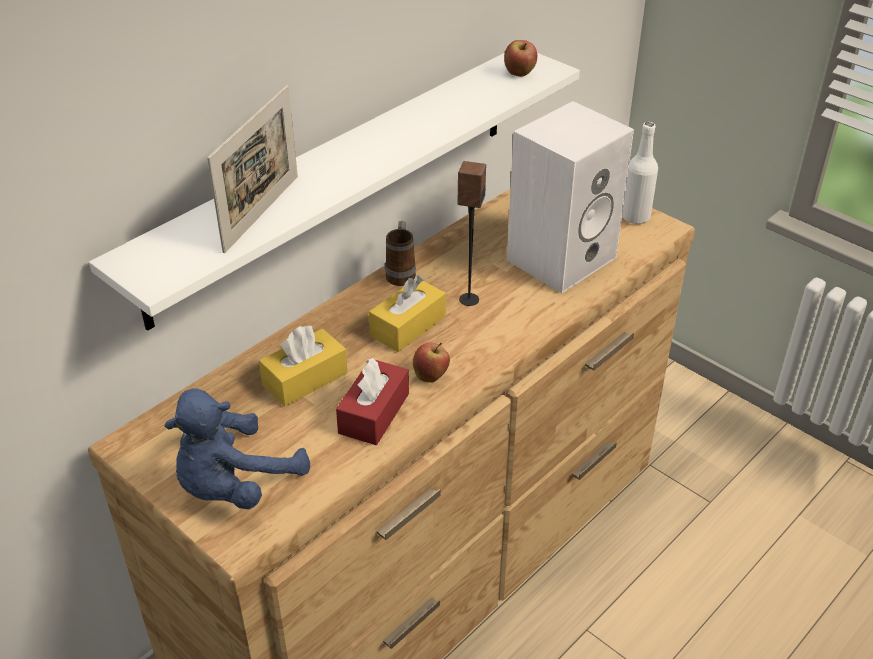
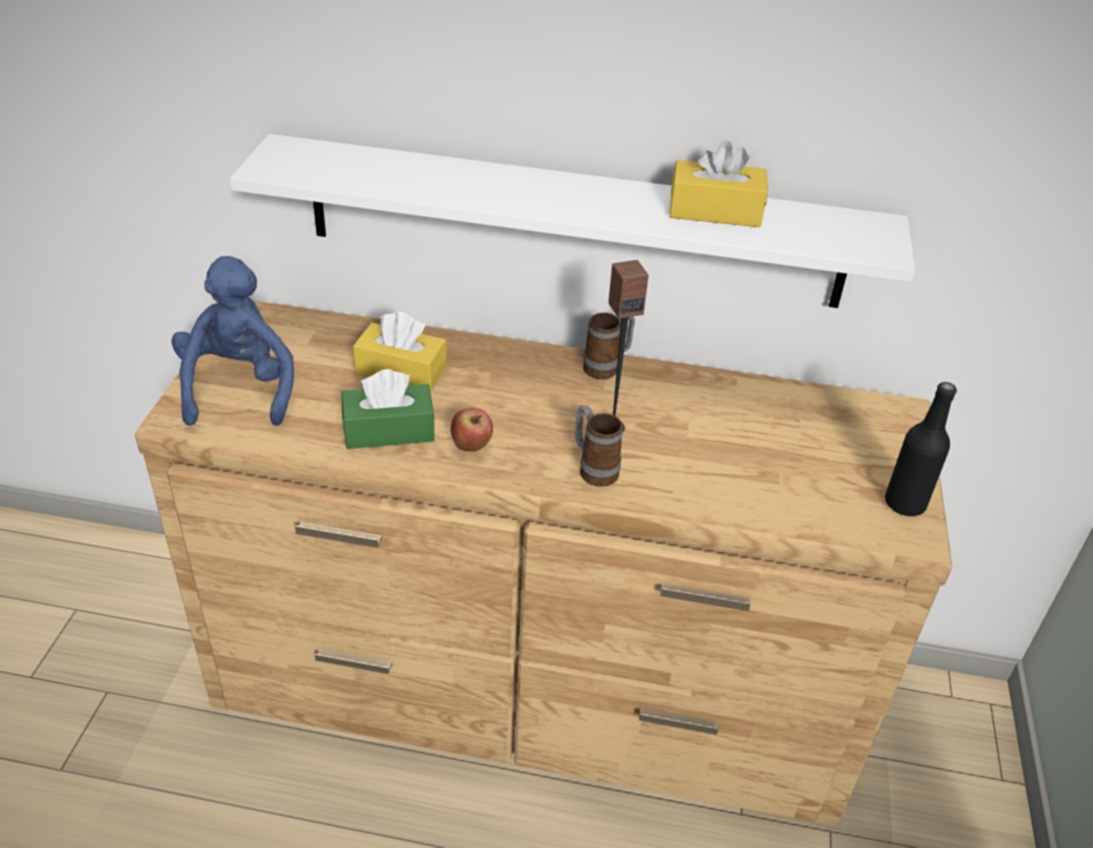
camera: 55 degrees right, 0 degrees up
(235, 485) = (239, 388): blue plush toy -> blue plush toy turned 75 degrees clockwise
(262, 213) = (409, 179): picture frame -> none
(374, 413) = (389, 430): red tissue box -> green tissue box
(408, 326) = (531, 403): yellow tissue box -> yellow tissue box (715, 211)
(504, 327) = (593, 469): none -> mug
(519, 74) = (842, 234): apple -> none
(561, 257) = (757, 468): white speaker -> none
(635, 217) = (904, 503): white bottle -> black bottle

